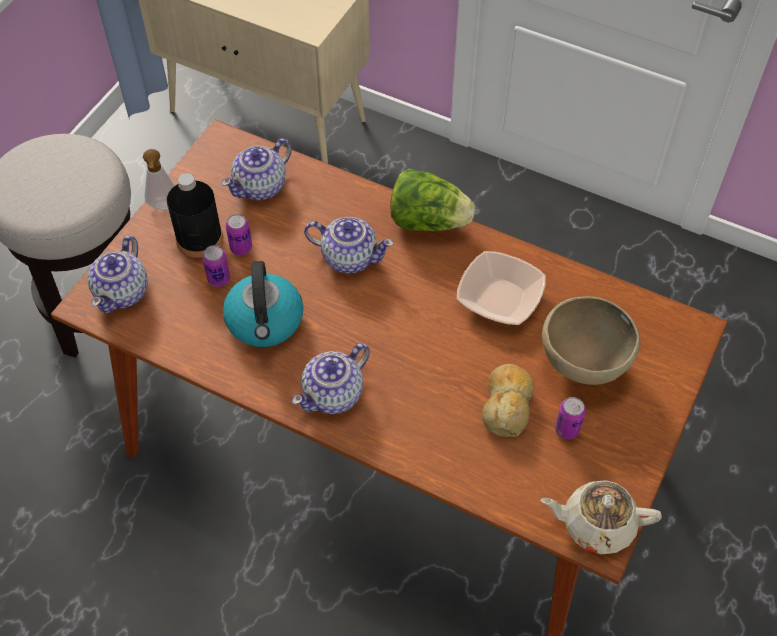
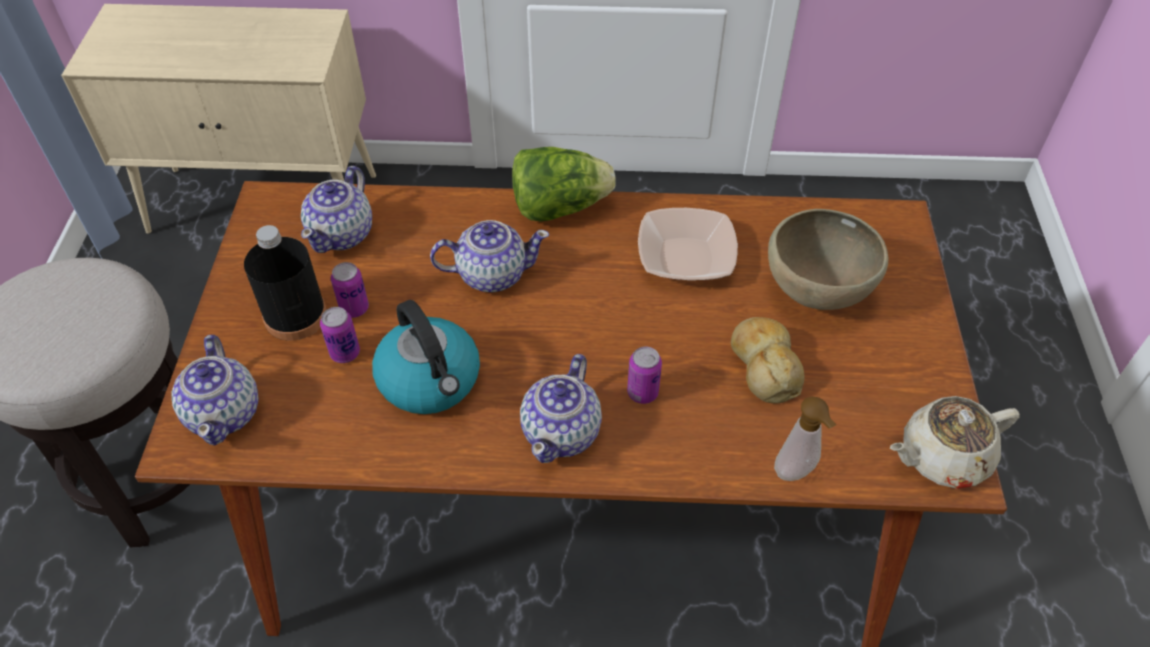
camera: 25 degrees left, 5 degrees down
(164, 207) = (230, 295): soap dispenser -> soap dispenser (796, 473)
(567, 429) = (844, 367): can -> can (642, 392)

